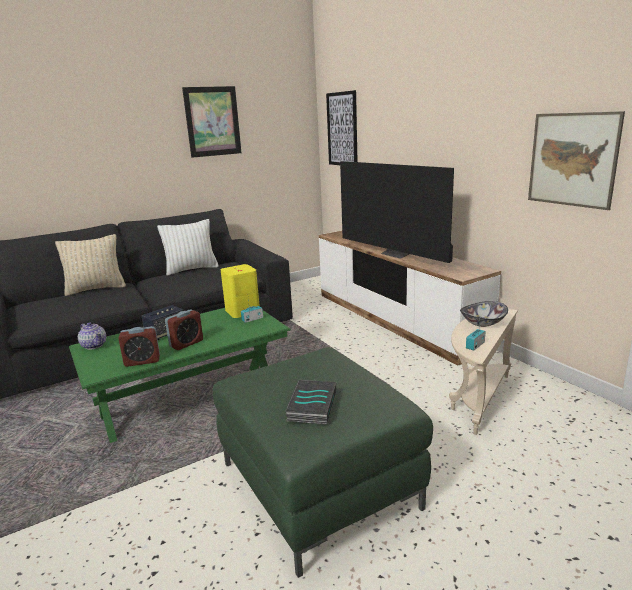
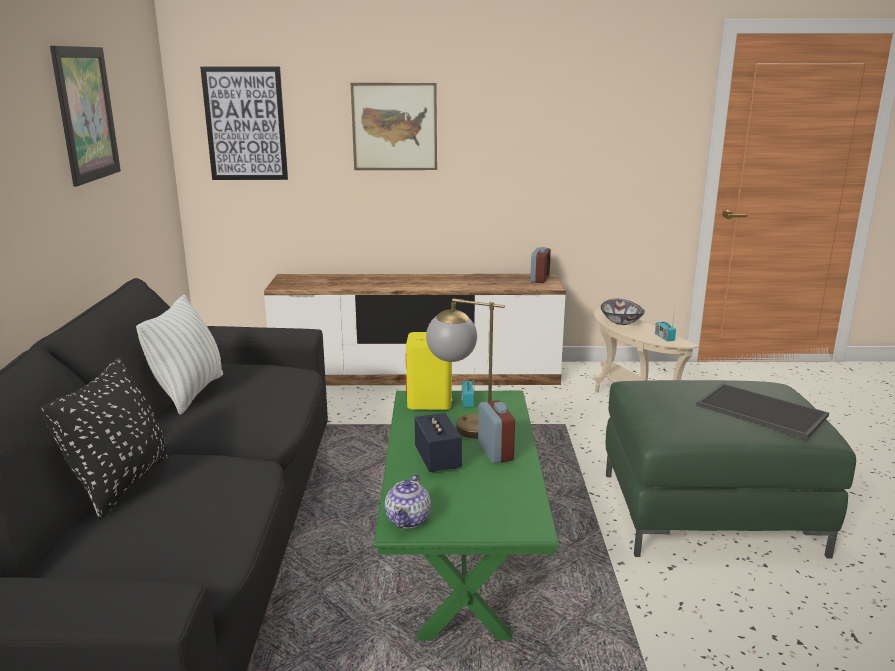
camera: 60 degrees left, 0 degrees up
(94, 345) = (408, 519): teapot -> teapot turned 120 degrees clockwise
(96, 289) = (121, 484): beige pillow -> black pillow
(142, 361) = (520, 489): alarm clock -> alarm clock (540, 279)
(214, 327) = (461, 426): none -> table lamp
(311, 405) = (759, 411): book -> tray
(397, 254) = (434, 285): television -> none
(572, 159) = (630, 152): picture -> picture (394, 127)

